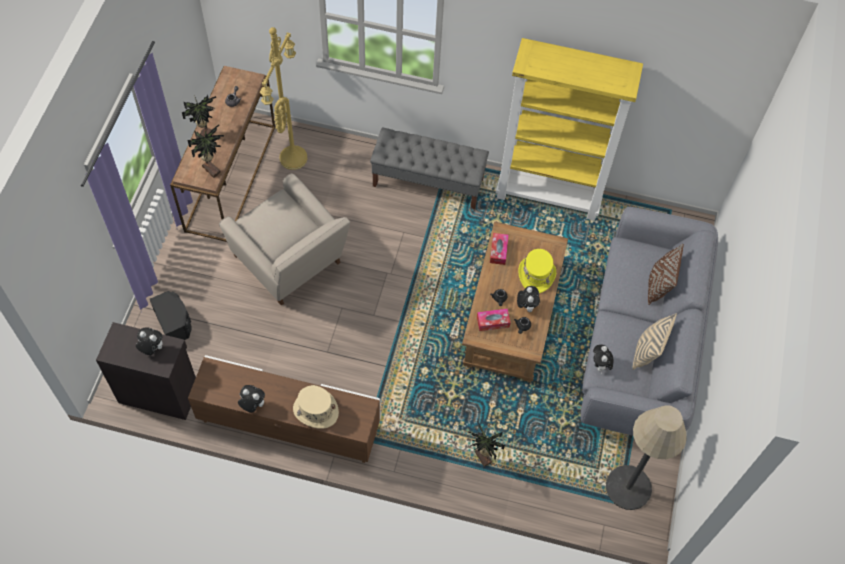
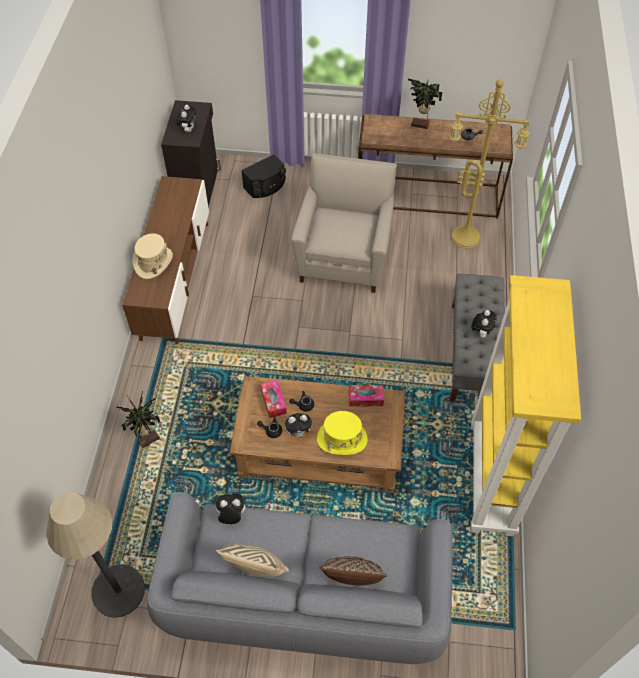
camera: 85 degrees right, 5 degrees down
(212, 169) = (384, 136): potted plant -> none
(252, 405) = (156, 218): plush toy -> plush toy (481, 332)
(291, 263) = (344, 254): beige armchair -> beige armchair turned 150 degrees clockwise

